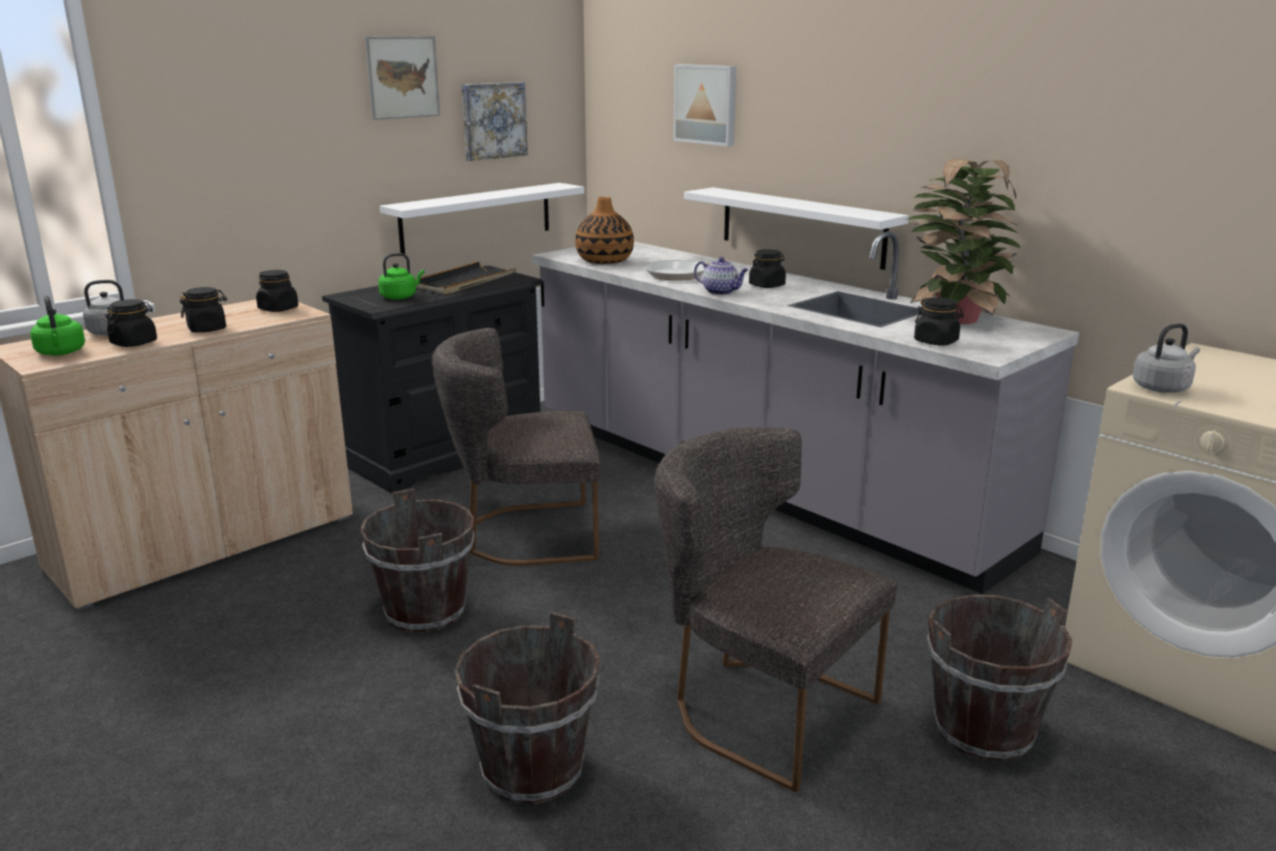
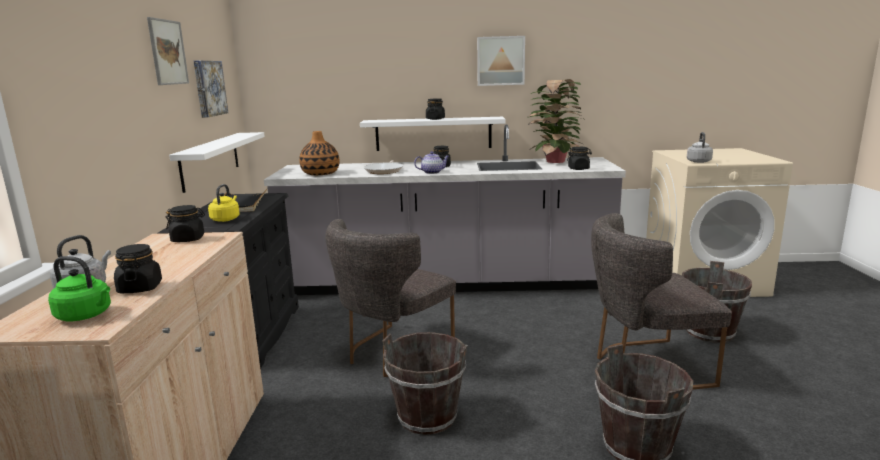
camera: 45 degrees left, 5 degrees down
(207, 329) = (175, 263): black jar -> black jar (435, 119)
(400, 297) = (226, 219): green kettle -> yellow kettle
(707, 104) = (353, 69): picture -> picture (500, 61)

